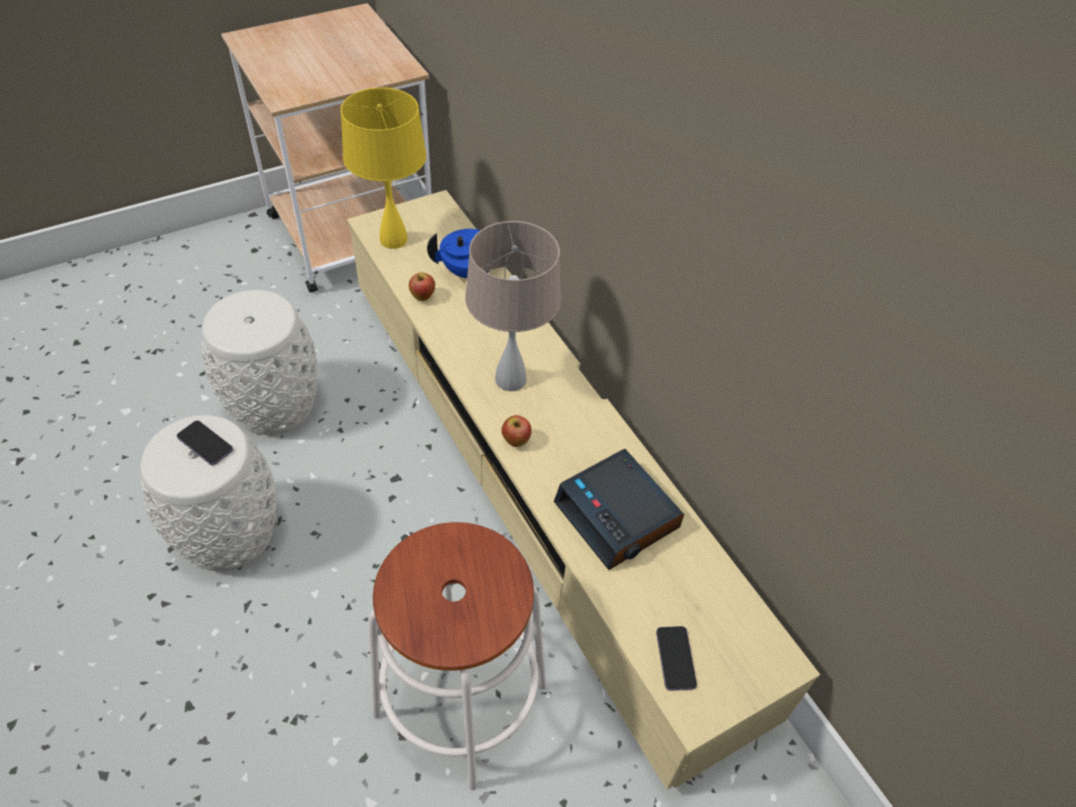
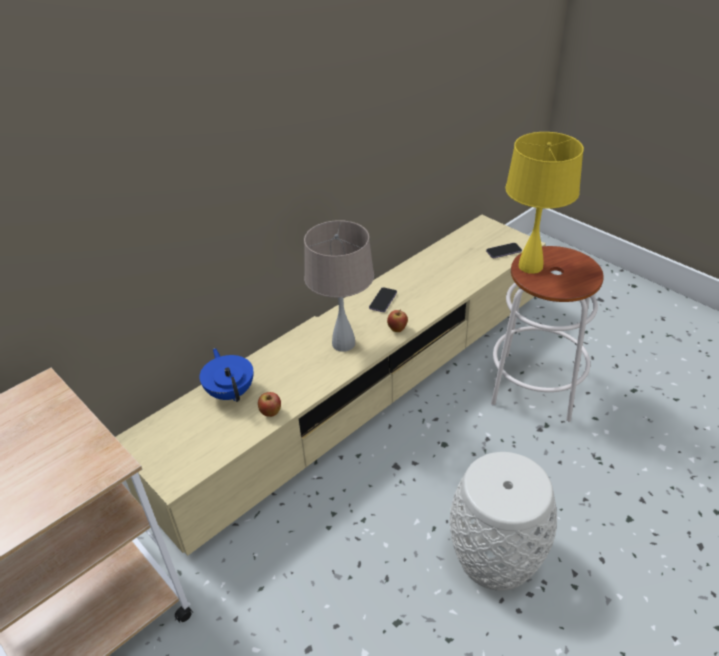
camera: 100 degrees left, 10 degrees down
(205, 444) = (496, 480): phone -> phone (383, 301)
(274, 405) = (353, 583): white stool -> none
(393, 239) = (195, 456): yellow table lamp -> yellow table lamp (530, 266)
(618, 516) = (431, 280): alarm clock -> none

